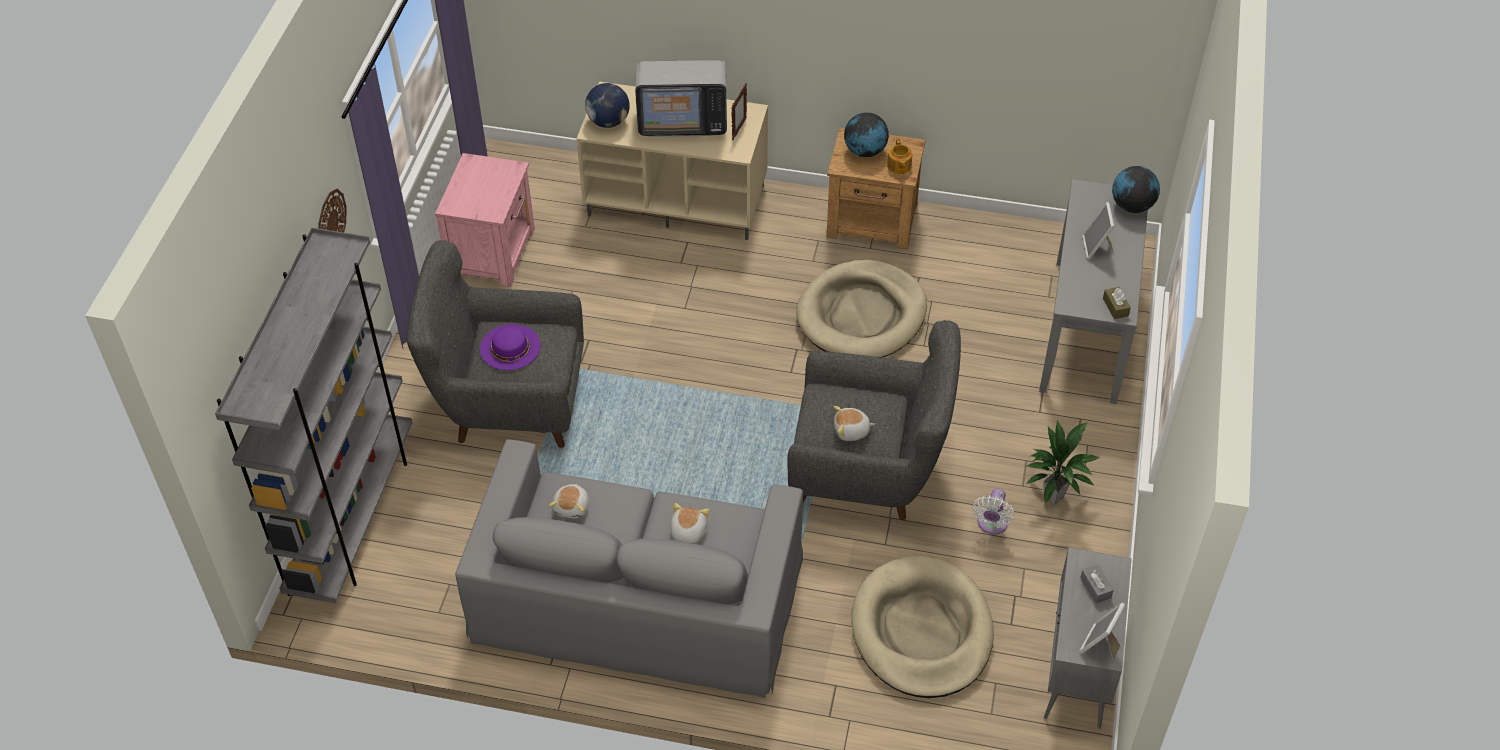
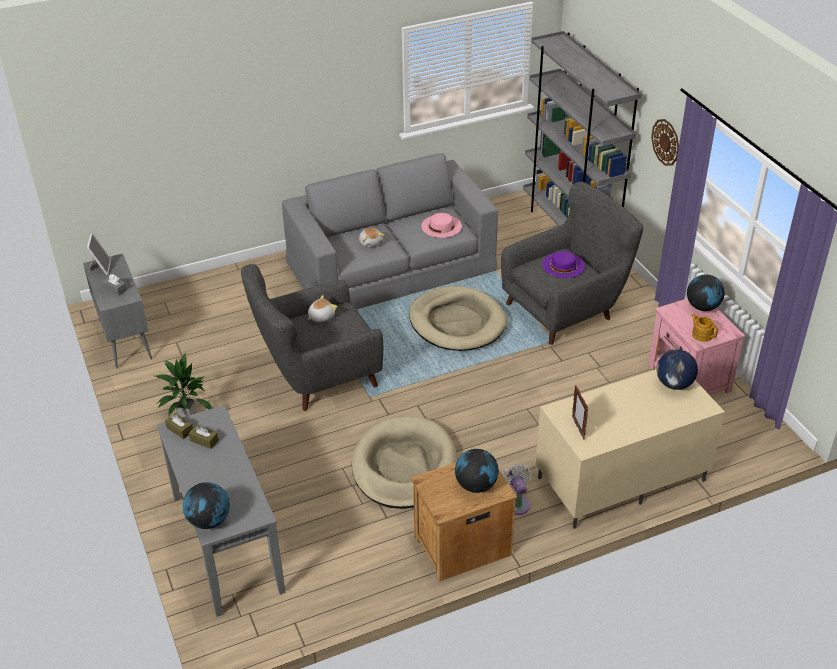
camera: 145 degrees right, 10 degrees down
(456, 199) = (702, 307): none -> globe
(572, 507) = (441, 226): plush toy -> pink hat
(682, 119) = (626, 414): television -> none
(899, 166) = (437, 486): teapot -> teapot (702, 335)
(922, 631) = (226, 317): beige dog bed -> beige dog bed (457, 322)
(991, 525) = (219, 383): white fan -> white fan (516, 503)
(1096, 283) = (204, 440): none -> brown tissue box
(1097, 247) = (219, 469): picture frame -> none

